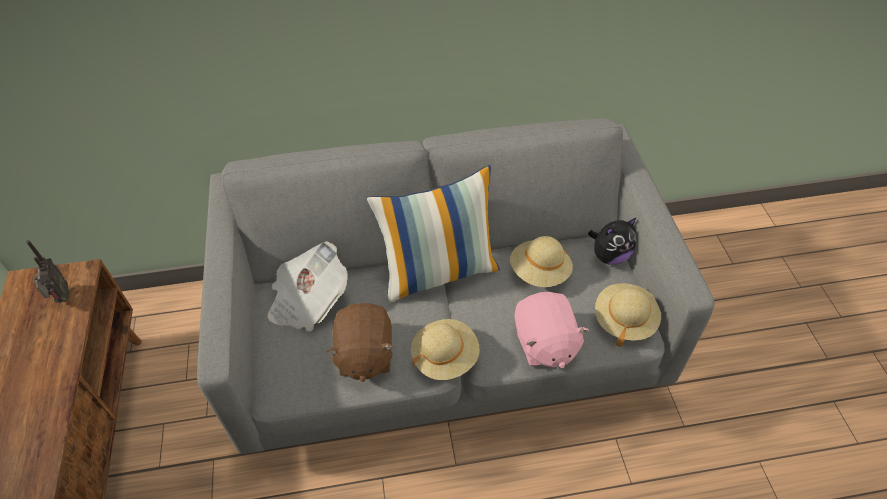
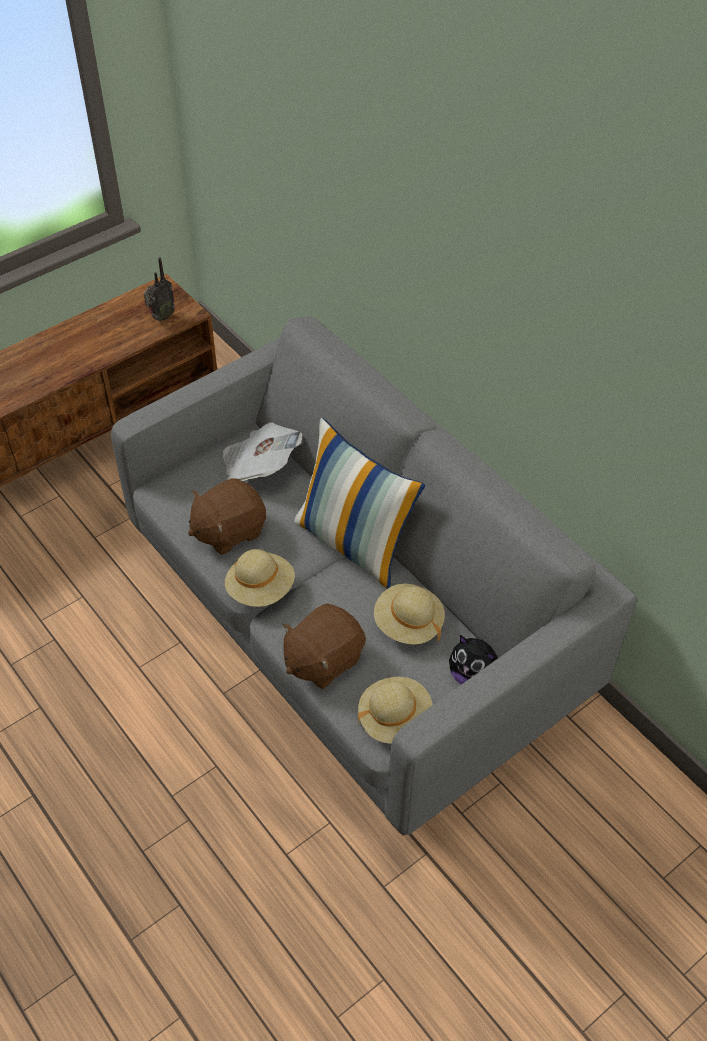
camera: 60 degrees right, 0 degrees up
(544, 343) = (323, 659): pink plush toy -> brown plush toy

